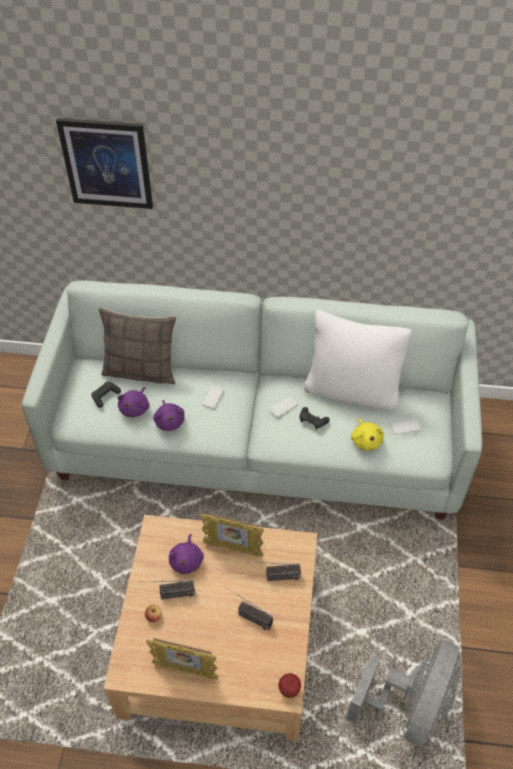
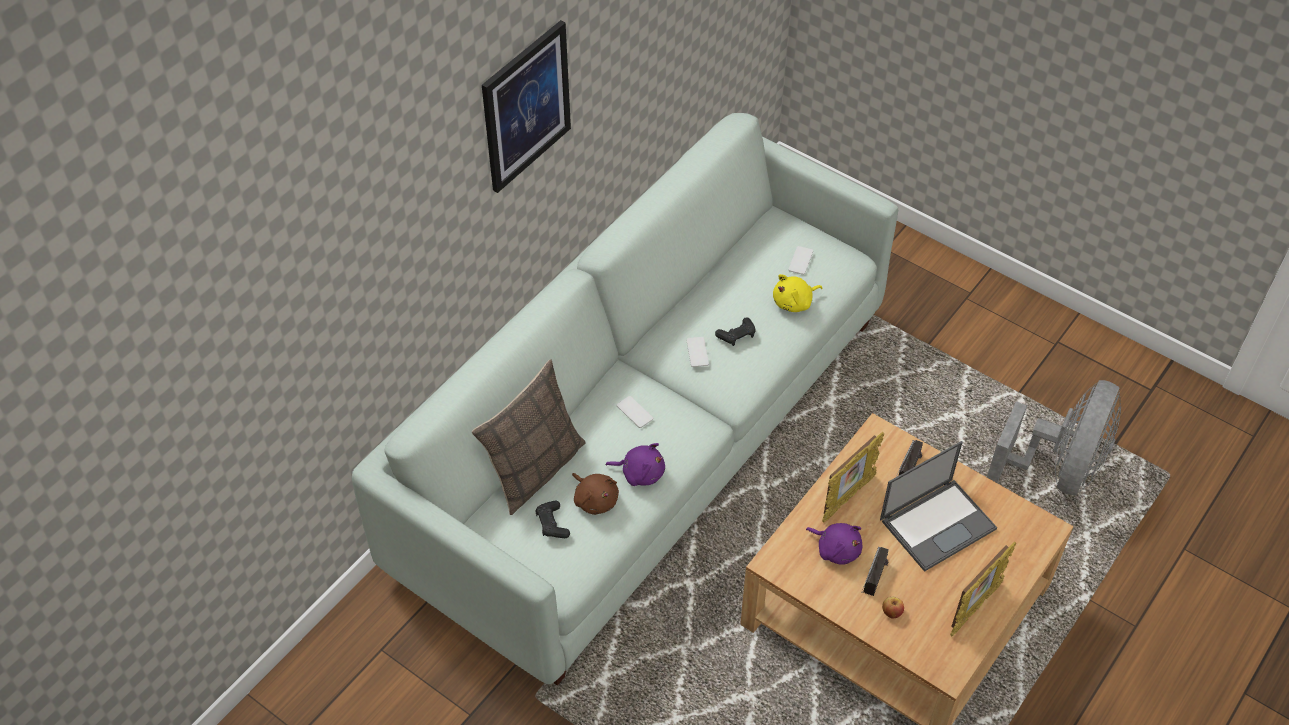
camera: 60 degrees left, 0 degrees up
(107, 164) = (376, 251): picture -> picture (526, 106)
(135, 408) = (595, 499): purple plush toy -> brown plush toy
(246, 615) = (938, 523): radio -> laptop
(289, 690) = (1043, 525): apple -> none
(352, 390) = (716, 280): white pillow -> none
(366, 440) = (794, 302): yellow plush toy -> yellow plush toy turned 135 degrees clockwise
(409, 705) = (1058, 469): grey fan -> grey fan turned 60 degrees clockwise

